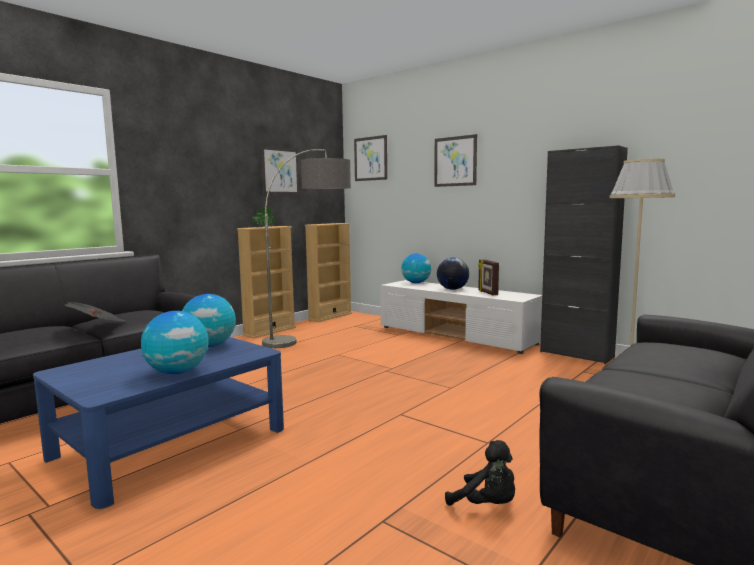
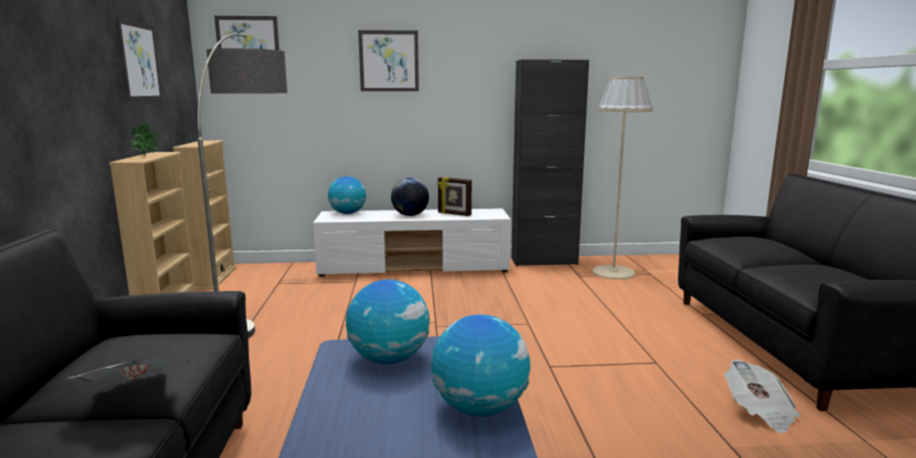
camera: 45 degrees left, 5 degrees up
(486, 505) = (759, 412): black plush toy -> newspaper

